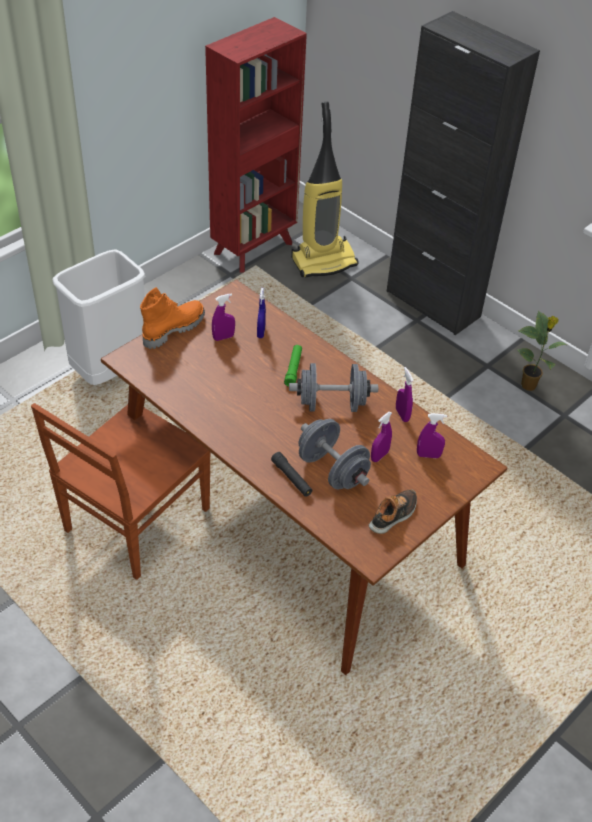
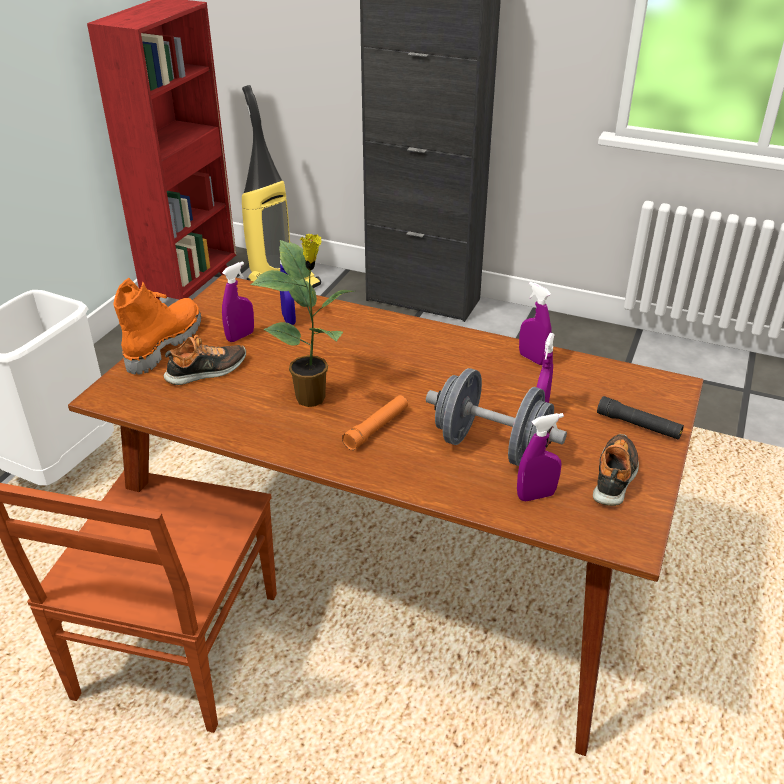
camera: 20 degrees left, 10 degrees down
(190, 359) = (207, 371): none -> shoe
(271, 434) = (376, 428): none -> orange flashlight
(291, 478) = (442, 474): black flashlight -> black flashlight (638, 425)
(293, 369) = (357, 346): green flashlight -> none
(332, 404) = (435, 371): grey dumbbell -> none
(428, 455) = (600, 393): purple spray bottle -> purple spray bottle (536, 495)
(529, 386) = (573, 347): potted plant -> potted plant (312, 398)

